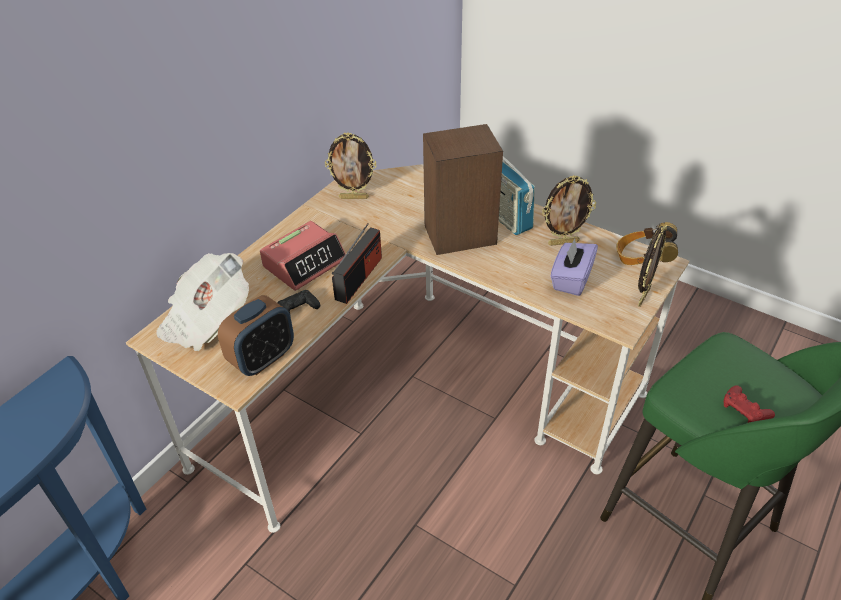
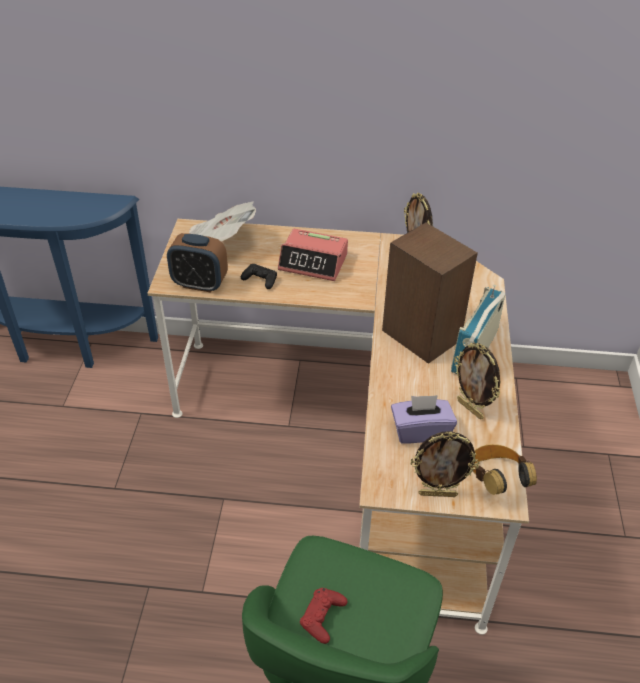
camera: 60 degrees right, 0 degrees up
(359, 278) = (318, 297): radio -> none

